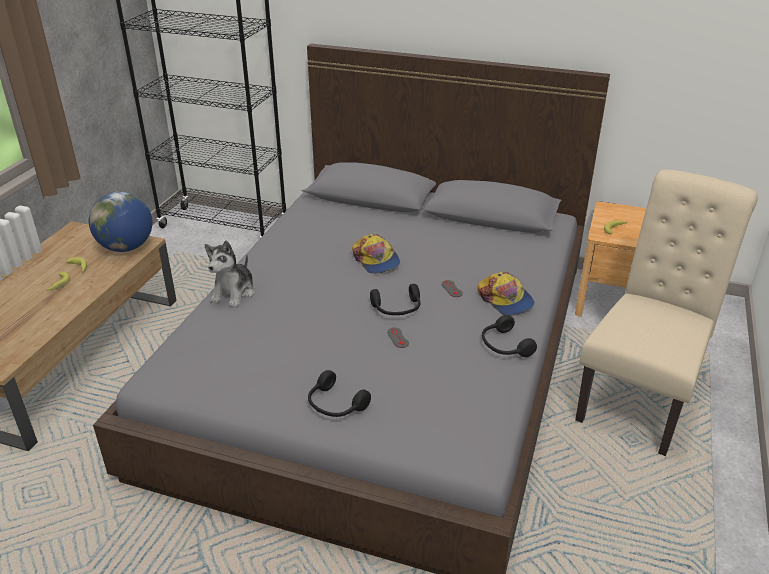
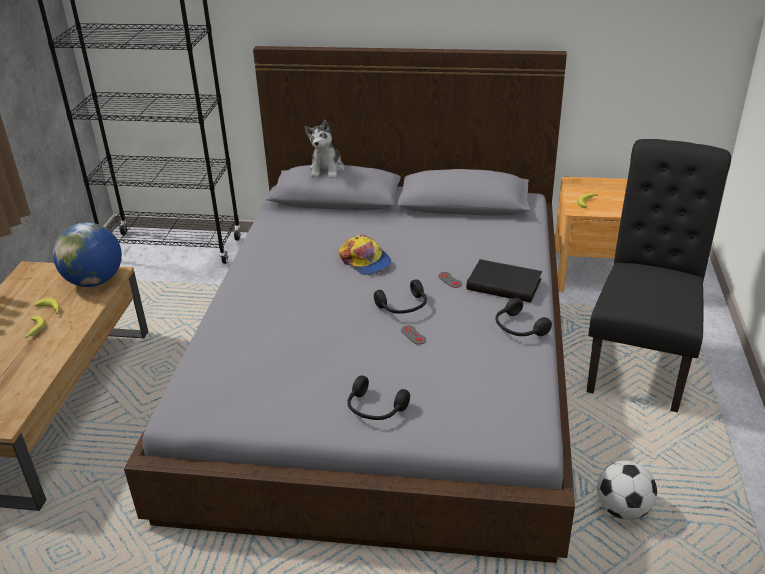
camera: 10 degrees left, 0 degrees up
(234, 293) = (231, 313): plush toy -> plush toy (327, 169)
(505, 299) = (505, 284): cap -> black book
(578, 547) = (622, 509): none -> football
(641, 396) = (640, 360): beige chair -> black chair

